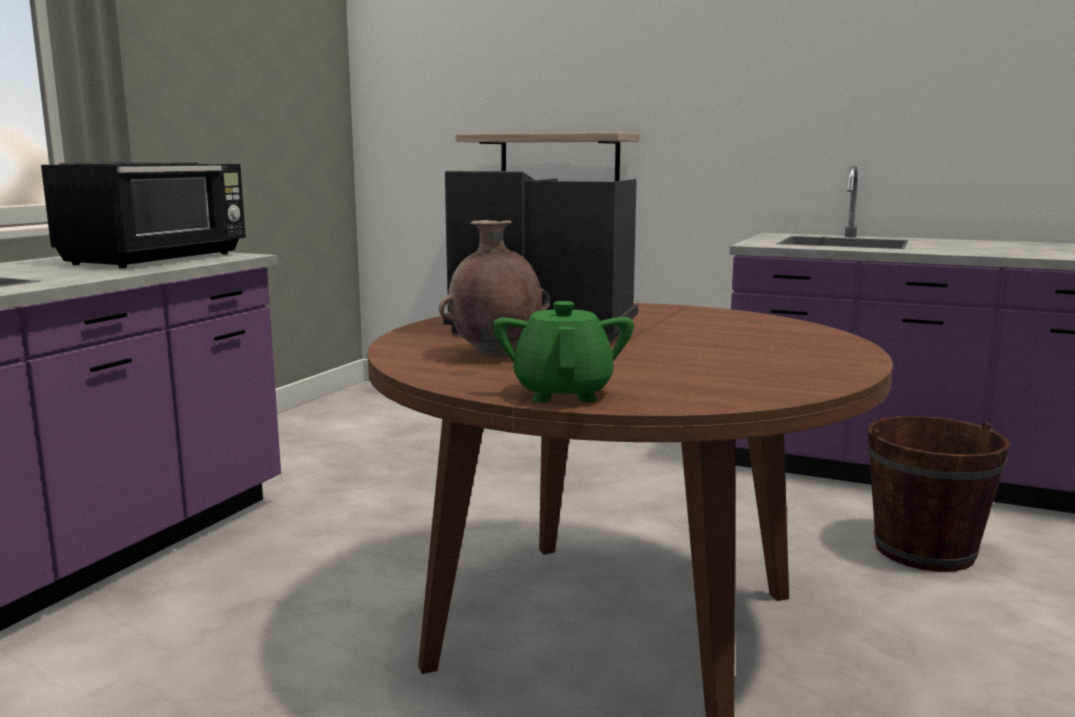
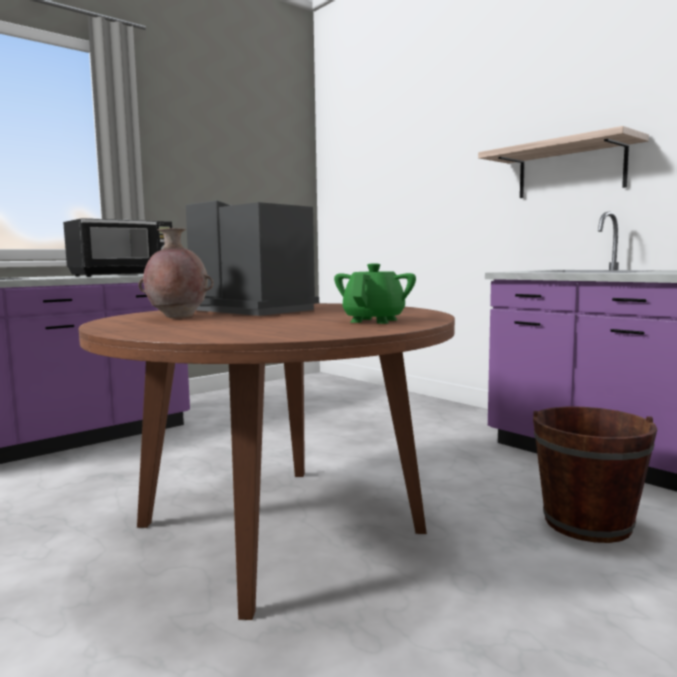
camera: 25 degrees right, 5 degrees down
(559, 161) = (423, 225): shelf -> shelf (570, 170)
(563, 393) = (137, 331): green teapot -> green teapot (374, 321)

